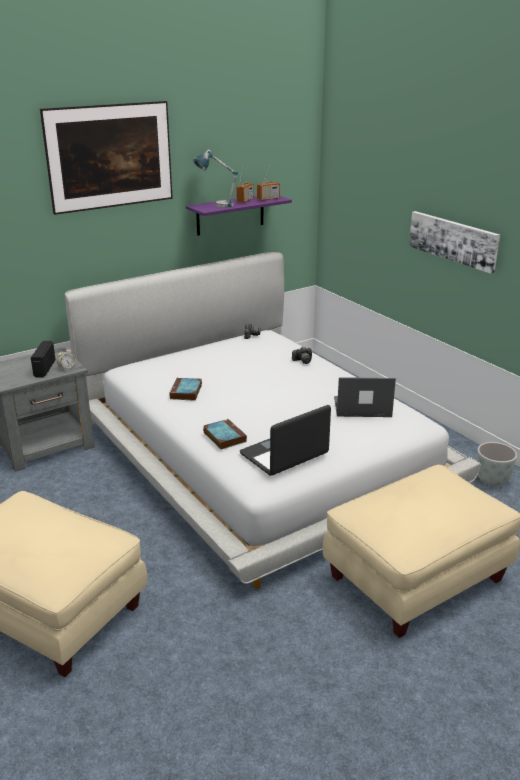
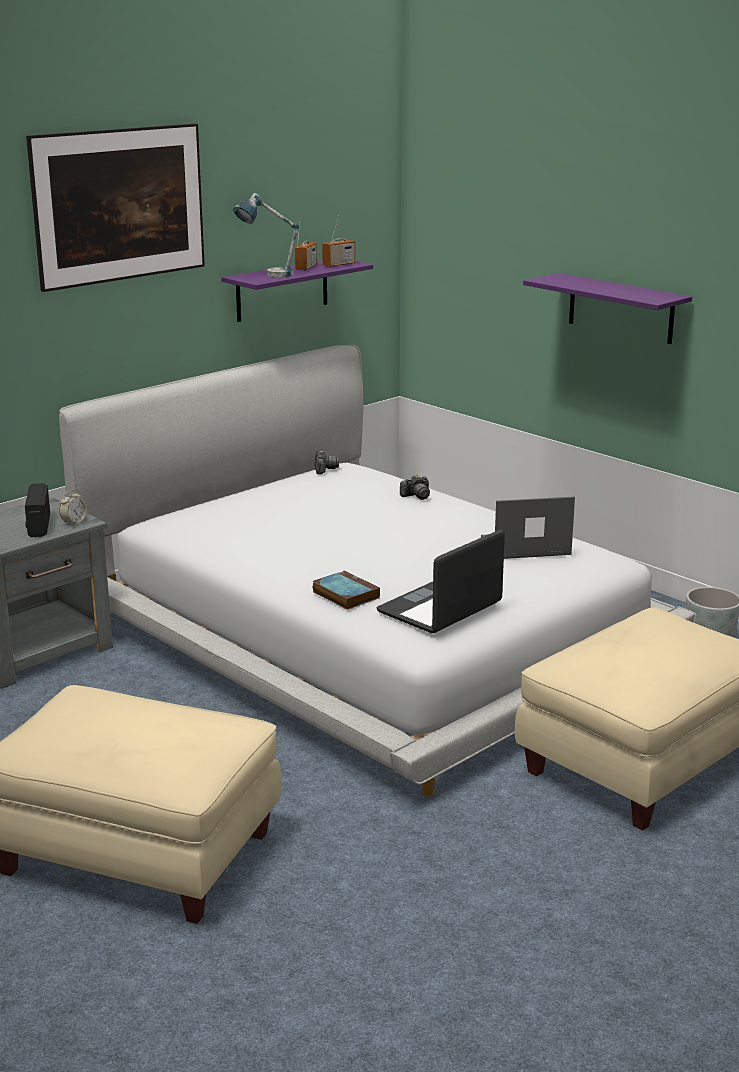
camera: 10 degrees left, 5 degrees down
(186, 392) = (263, 545): book -> none
(453, 240) = (621, 308): picture -> purple shelf

